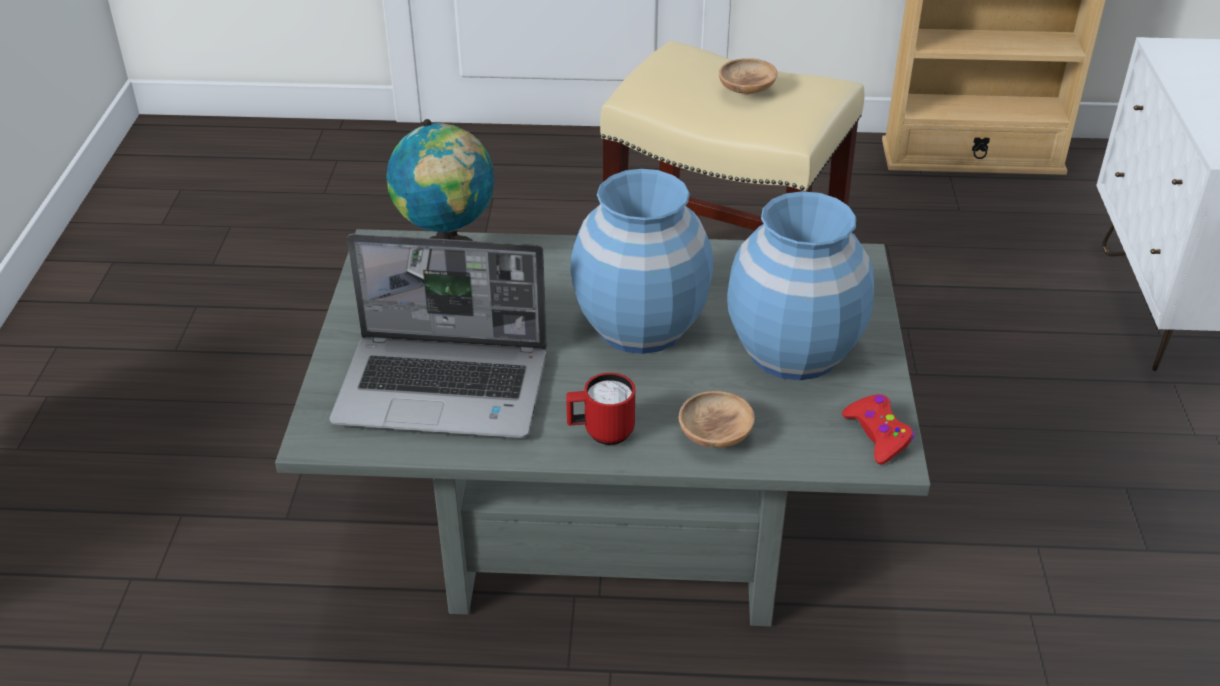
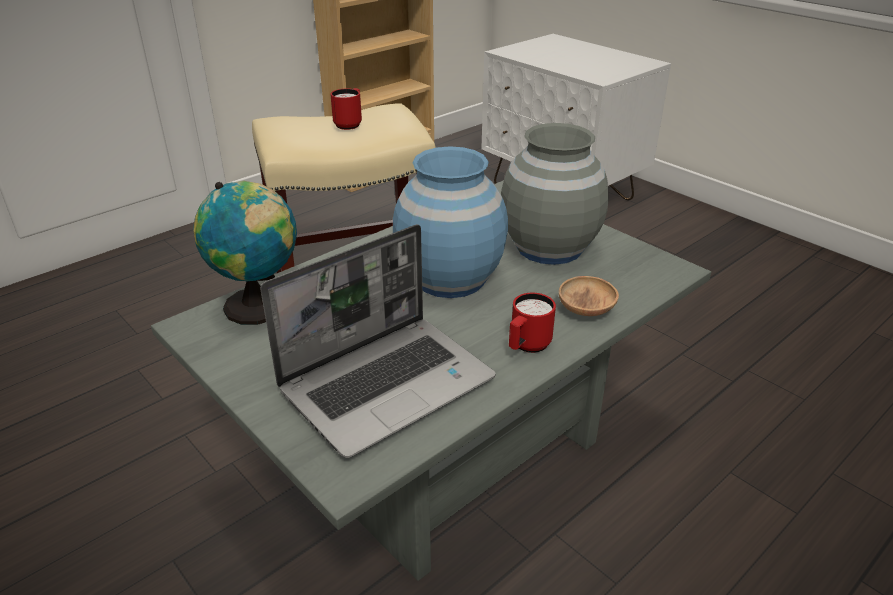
camera: 45 degrees left, 5 degrees down
(746, 90) = (350, 124): brown bowl -> red mug
(793, 350) = (548, 247): blue vase -> grey vase
(878, 435) = (653, 263): red game controller -> none

